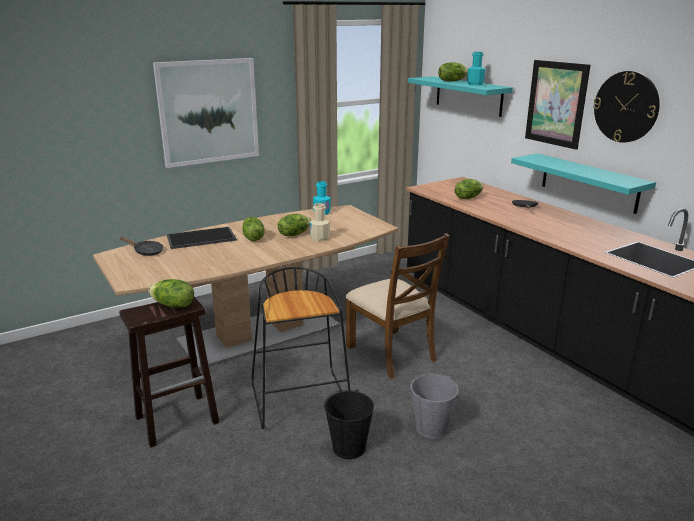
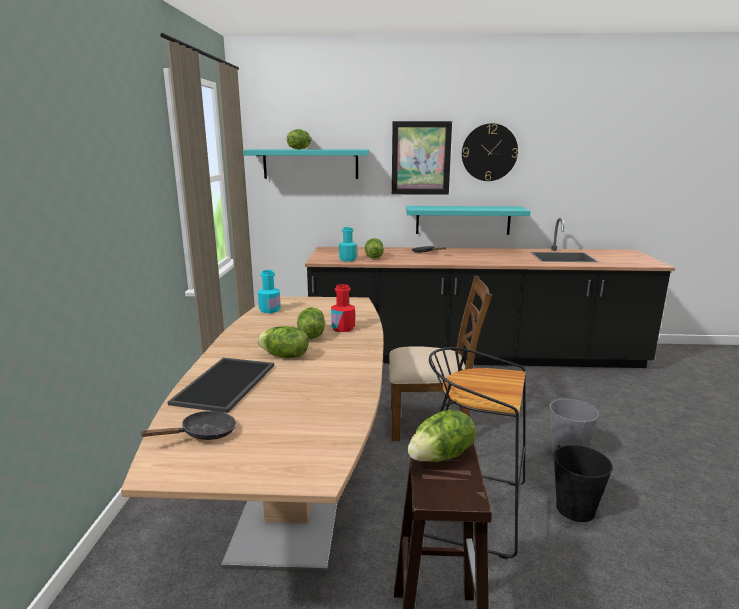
camera: 55 degrees left, 5 degrees down
(208, 112) = (102, 196): picture -> none
(319, 238) = (343, 328): beige bottle -> red bottle
(475, 84) = (333, 149): turquoise bottle -> turquoise bottle (348, 259)

